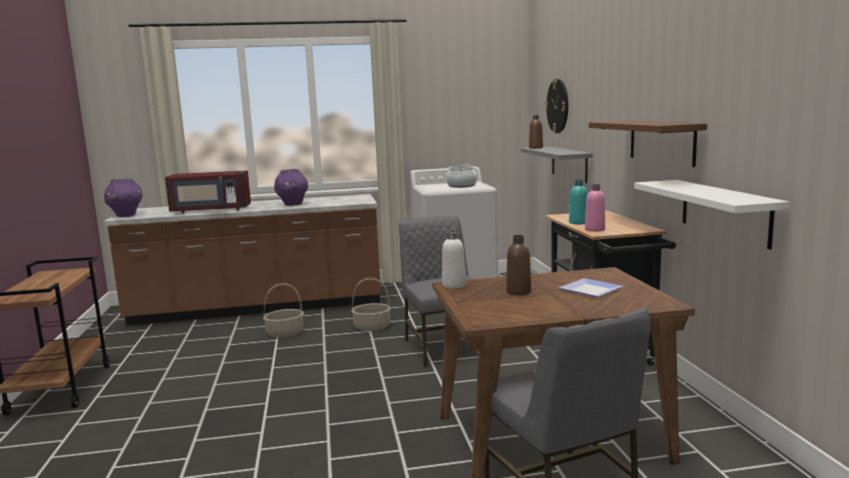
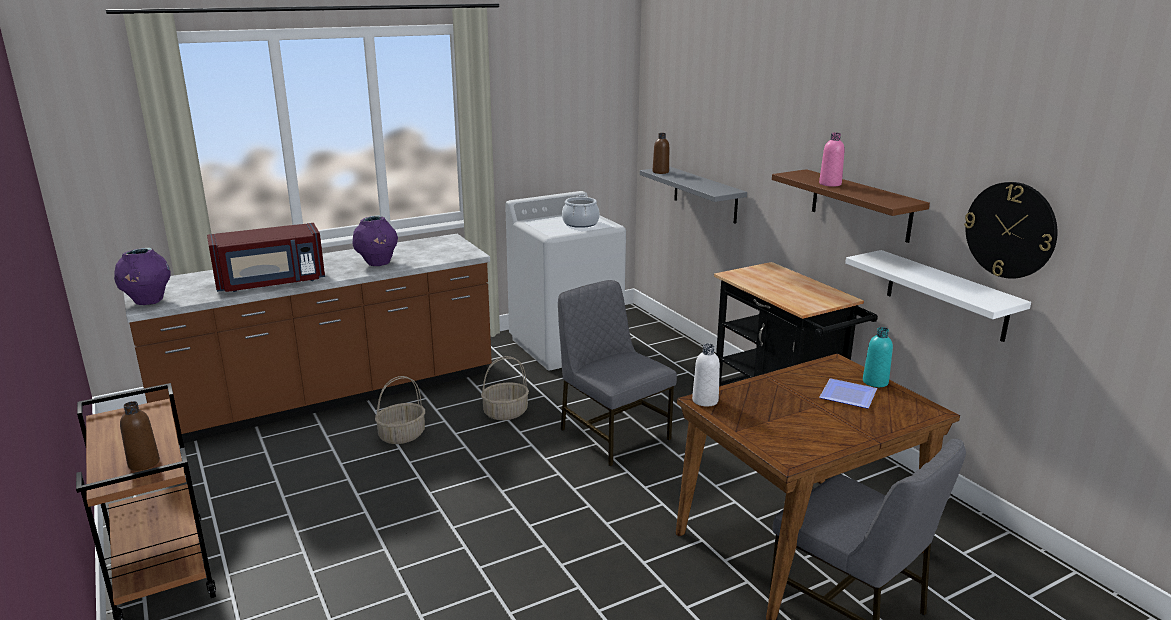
camera: 20 degrees left, 10 degrees up
(518, 292) = (781, 406): brown bottle -> brown bottle (144, 463)
(558, 106) = (687, 122): wall clock -> wall clock (1010, 230)
(578, 222) = (764, 289): turquoise bottle -> turquoise bottle (875, 382)
(595, 229) = (793, 302): pink bottle -> pink bottle (830, 184)

